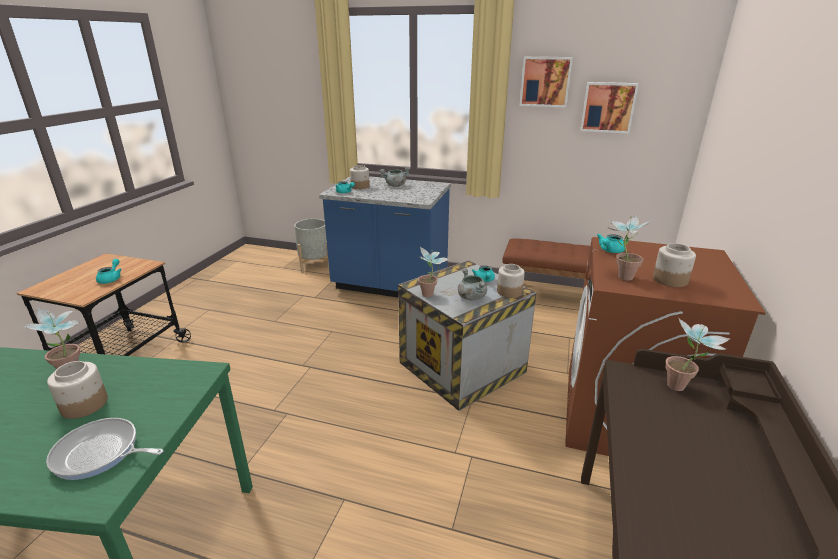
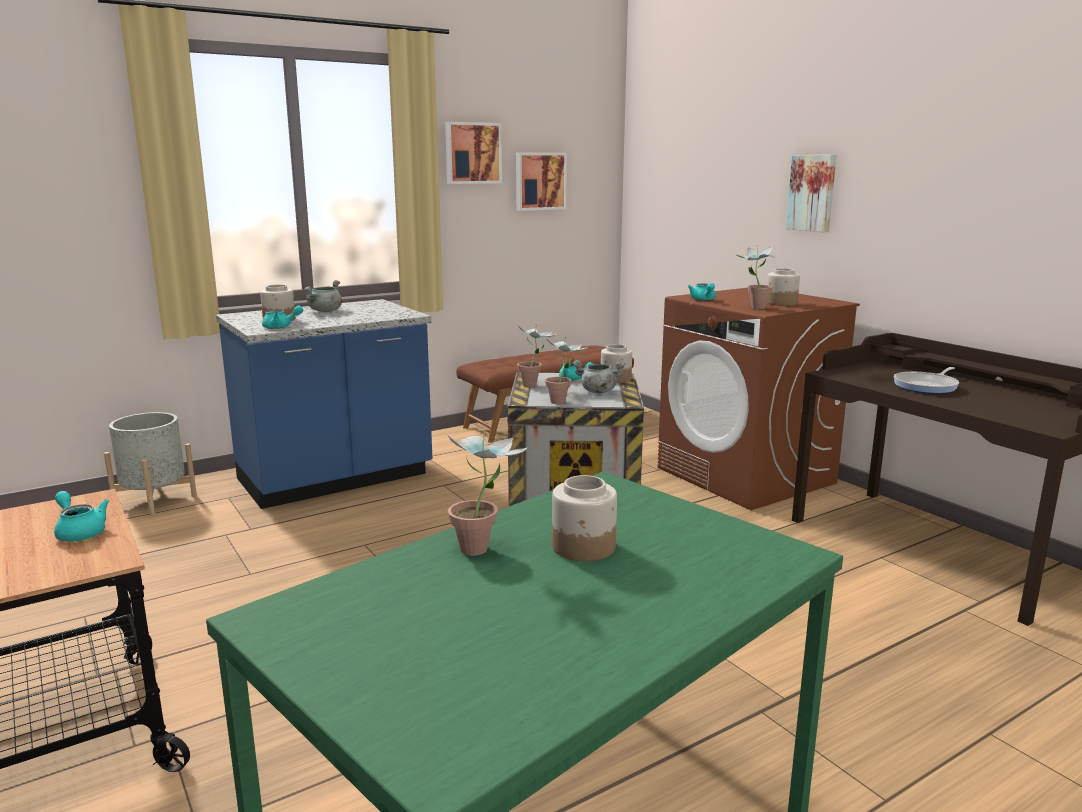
camera: 50 degrees left, 10 degrees down
(100, 453) = (712, 547): frying pan -> frying pan (927, 386)
(682, 389) = (868, 369): potted plant -> potted plant (535, 385)
(785, 166) = (812, 193): none -> picture

